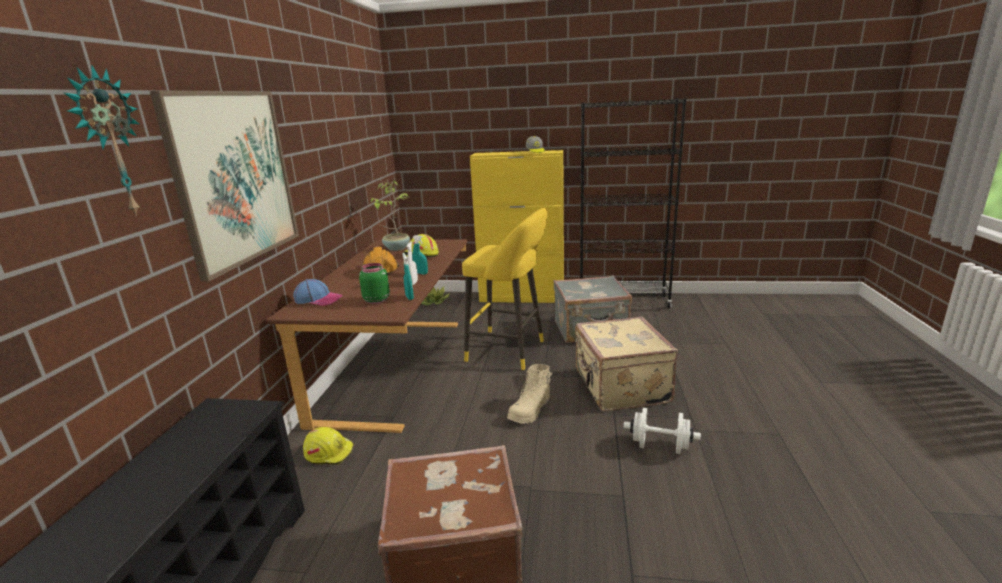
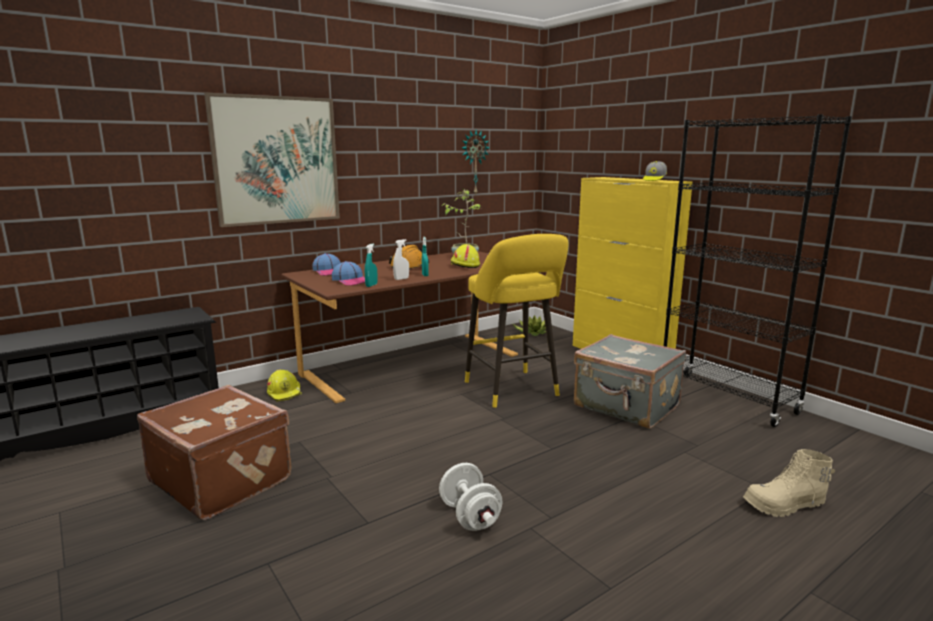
camera: 45 degrees right, 5 degrees down
(109, 144) = (161, 123): wall clock -> wall clock (474, 162)
(376, 300) = (351, 281): green jar -> cap
(530, 411) = (435, 435): beige boot -> beige boot (784, 506)
(620, 387) = (542, 460): beige suitcase -> none

